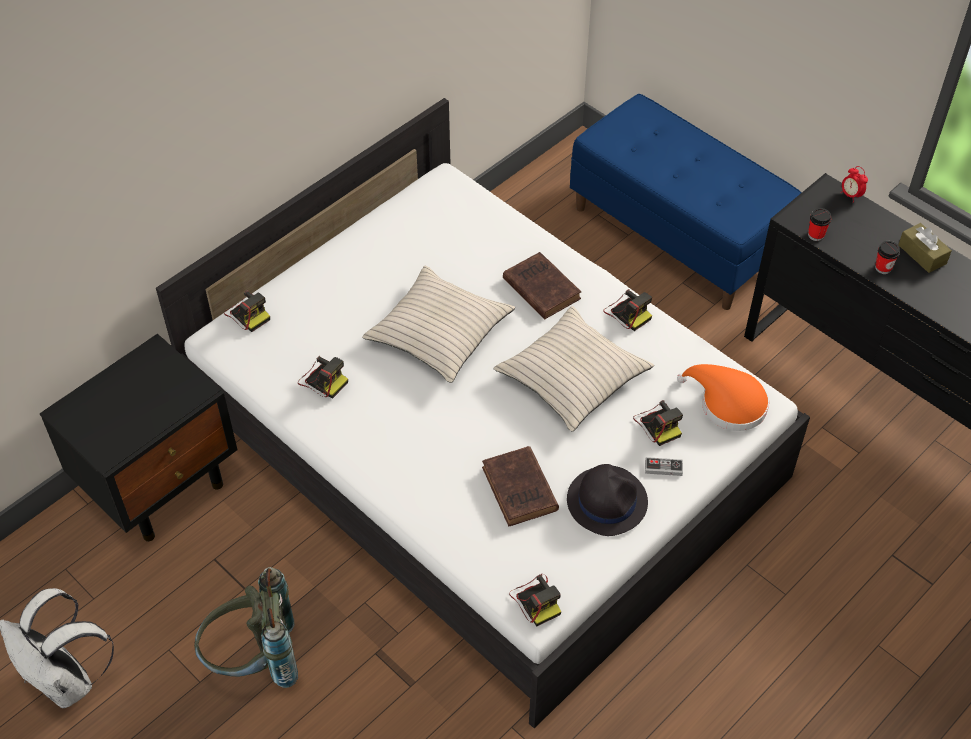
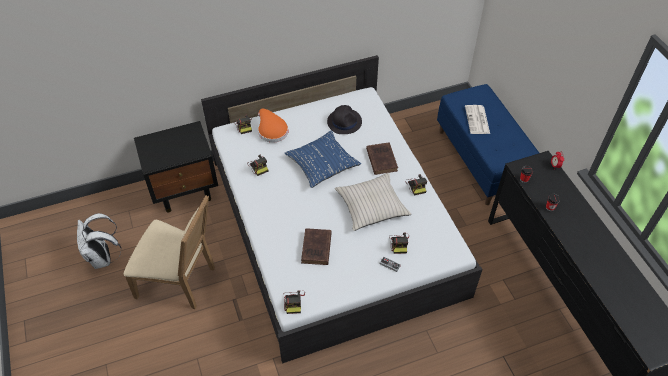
camera: 25 degrees right, 0 degrees up
(254, 661) = (180, 281): grey backpack -> beige chair
(438, 333) = (322, 163): beige pillow -> blue pillow
(606, 500) = (353, 269): black hat -> black hat (344, 121)
(660, 163) = (477, 120): none -> newspaper
(728, 403) = (439, 246): orange hat -> orange hat (271, 130)
(922, 254) = (575, 208): brown tissue box -> none

